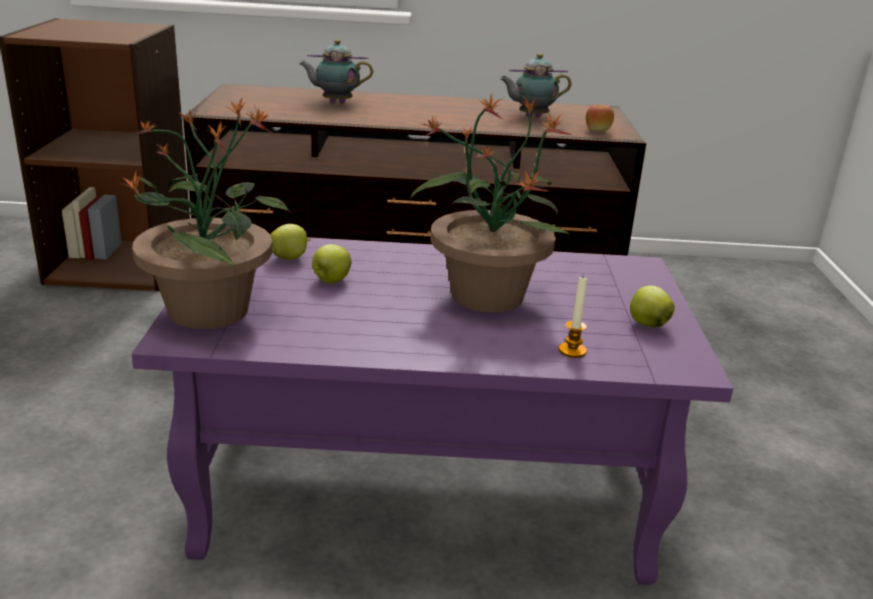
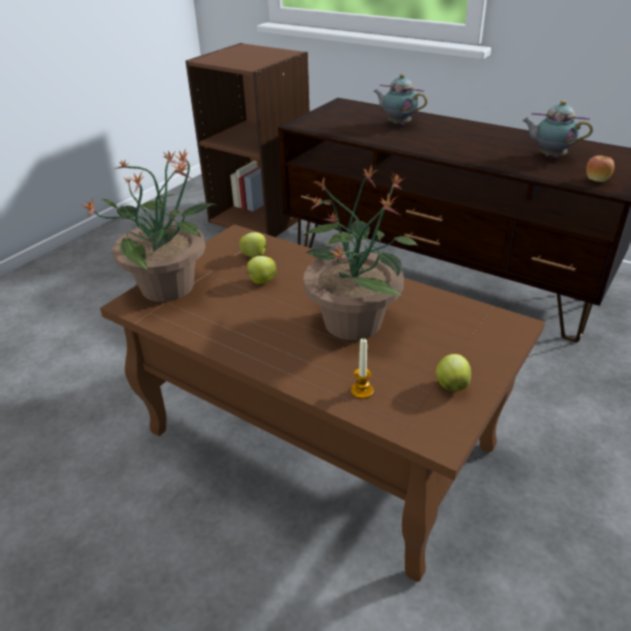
camera: 35 degrees right, 10 degrees up
(421, 488) = (316, 439): purple coffee table -> brown coffee table

